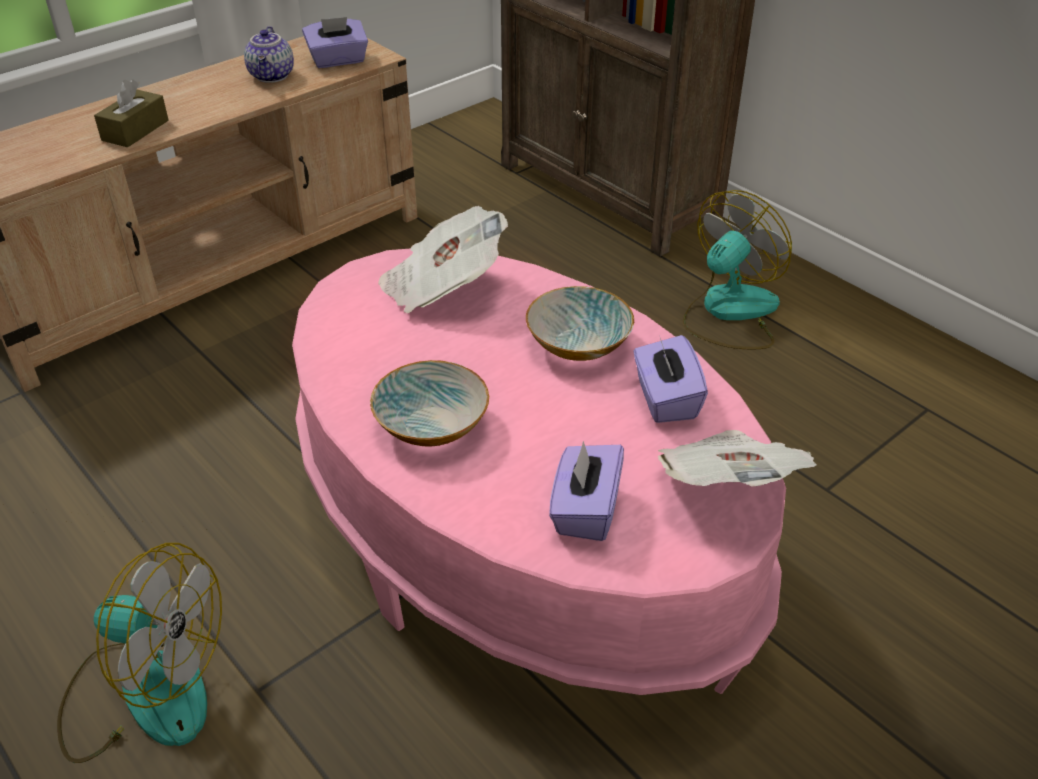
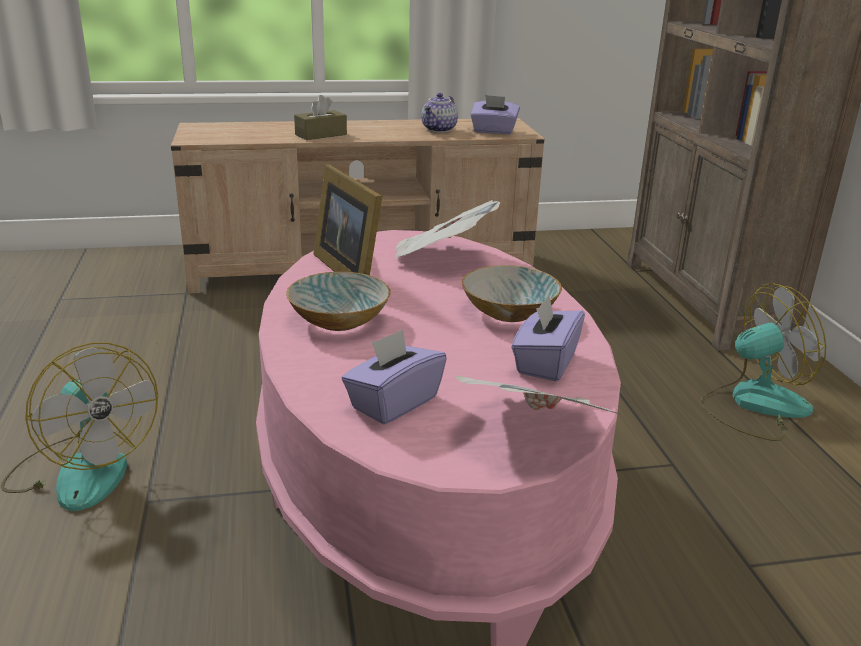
camera: 30 degrees right, 15 degrees down
(369, 344) = (350, 270): none -> picture frame

